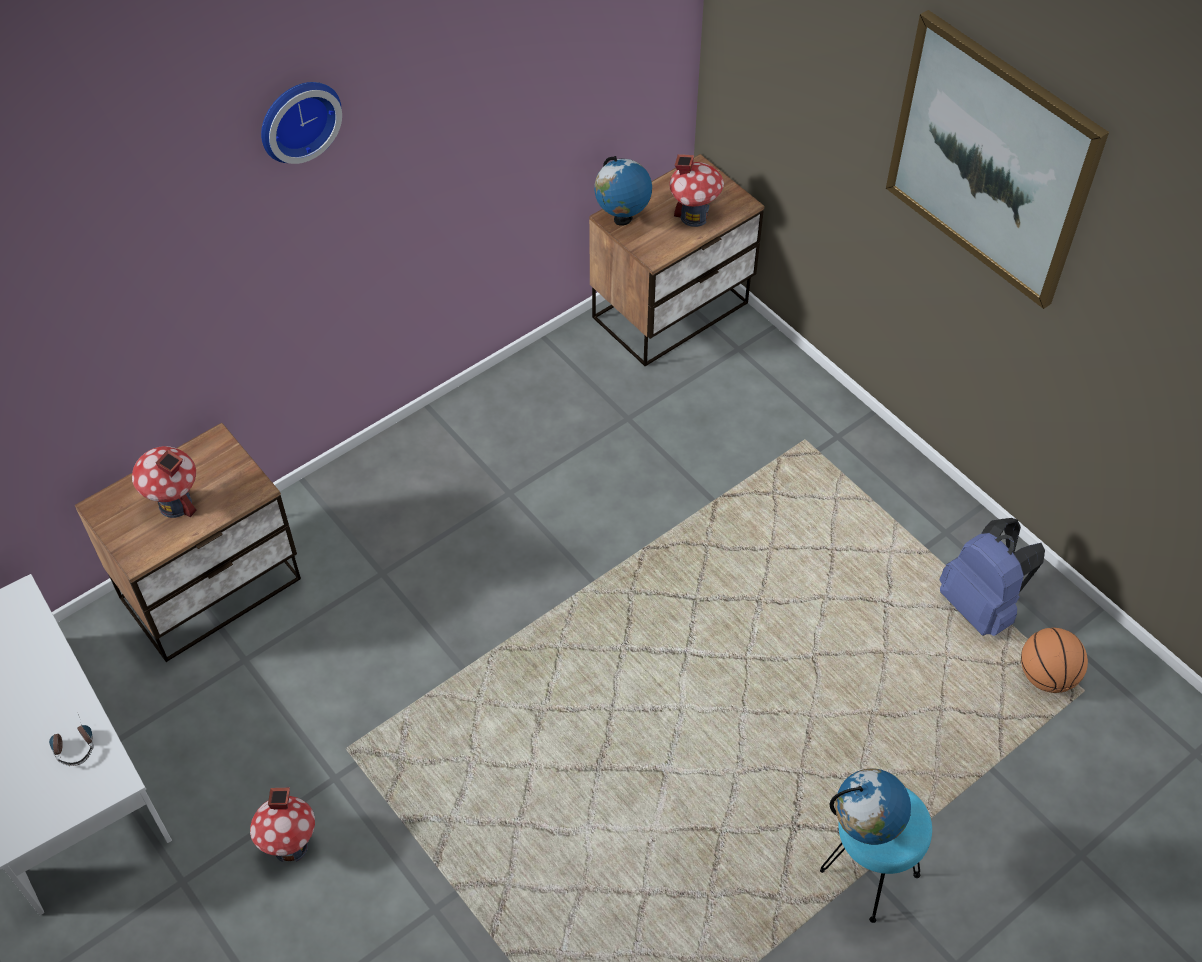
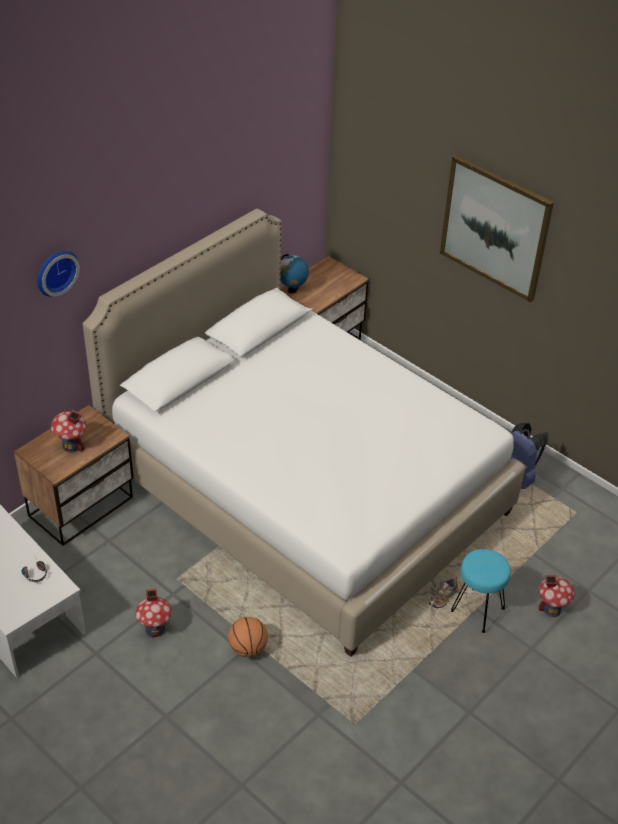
camera: 10 degrees left, 10 degrees down
(297, 118) = (137, 226): wall clock -> wall clock (55, 271)
(599, 593) = (305, 489): none -> white bed
(694, 216) = (331, 286): toy house -> toy house (551, 609)
(810, 840) = (443, 597): none -> shoe
(865, 829) = (476, 571): globe -> none
(1046, 676) = (555, 507): basketball -> basketball (248, 648)

